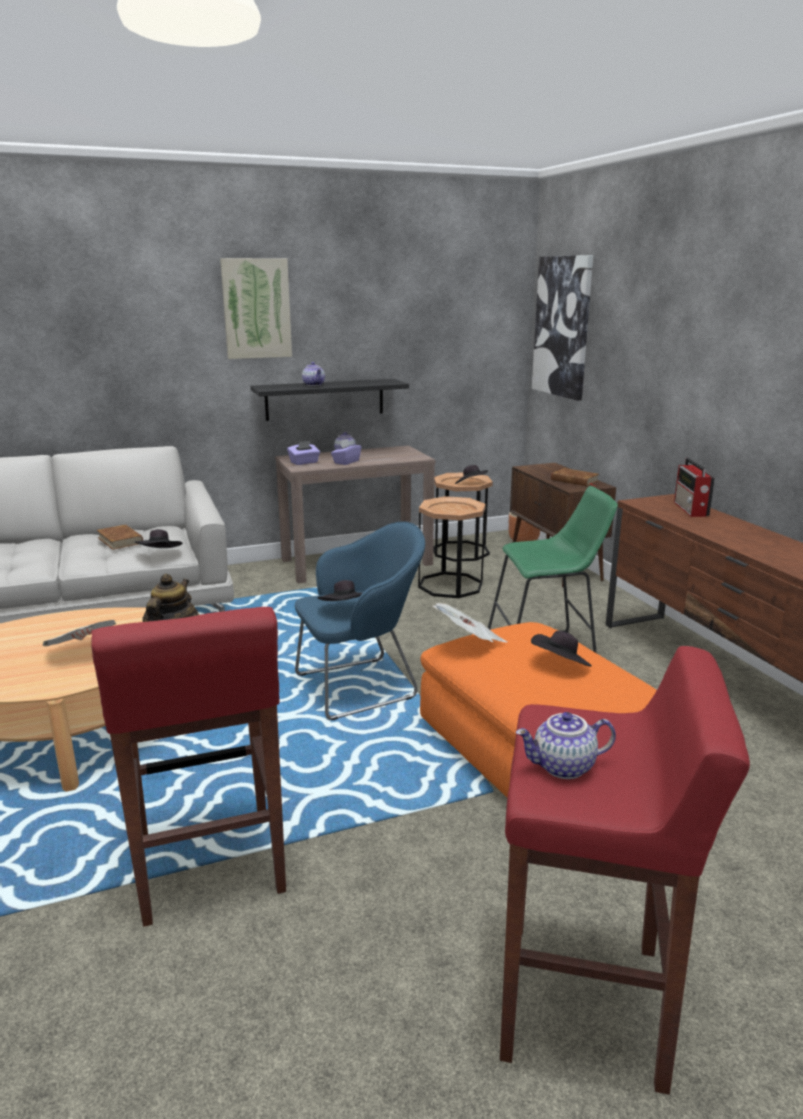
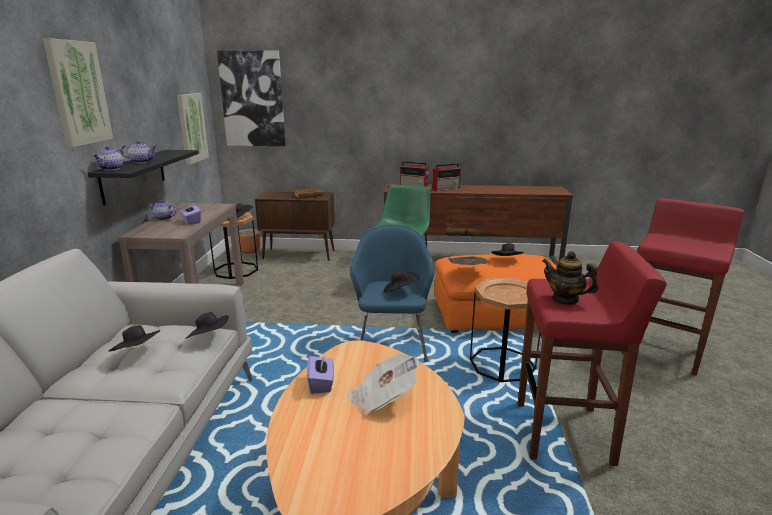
camera: 65 degrees left, 0 degrees up
(120, 540) = (138, 352): brown book -> black hat
(304, 462) = (164, 231): purple tissue box -> purple tissue box (321, 384)
(450, 585) = (284, 286): brown side table -> brown side table (502, 365)
(466, 358) = (192, 128): none -> picture
(563, 767) = (695, 248): teapot -> teapot (111, 169)
(721, 529) = (446, 189): none -> radio

